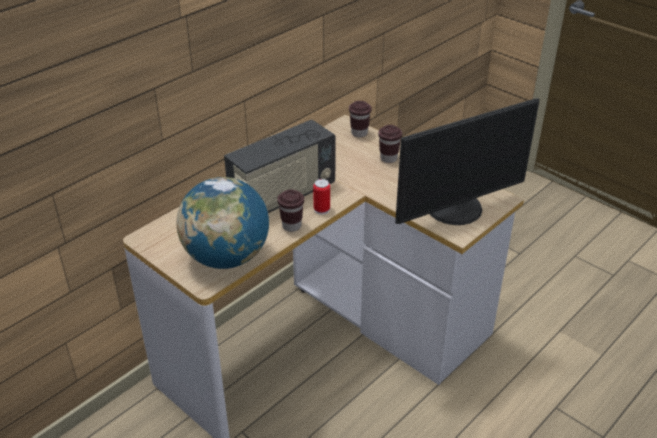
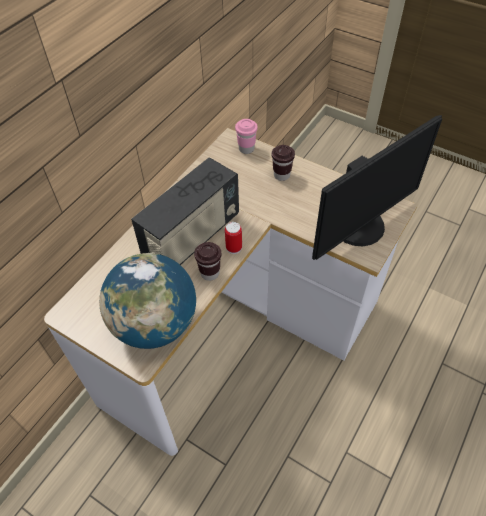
camera: 10 degrees left, 15 degrees up
(359, 133) = (246, 149): brown cup -> pink cup

